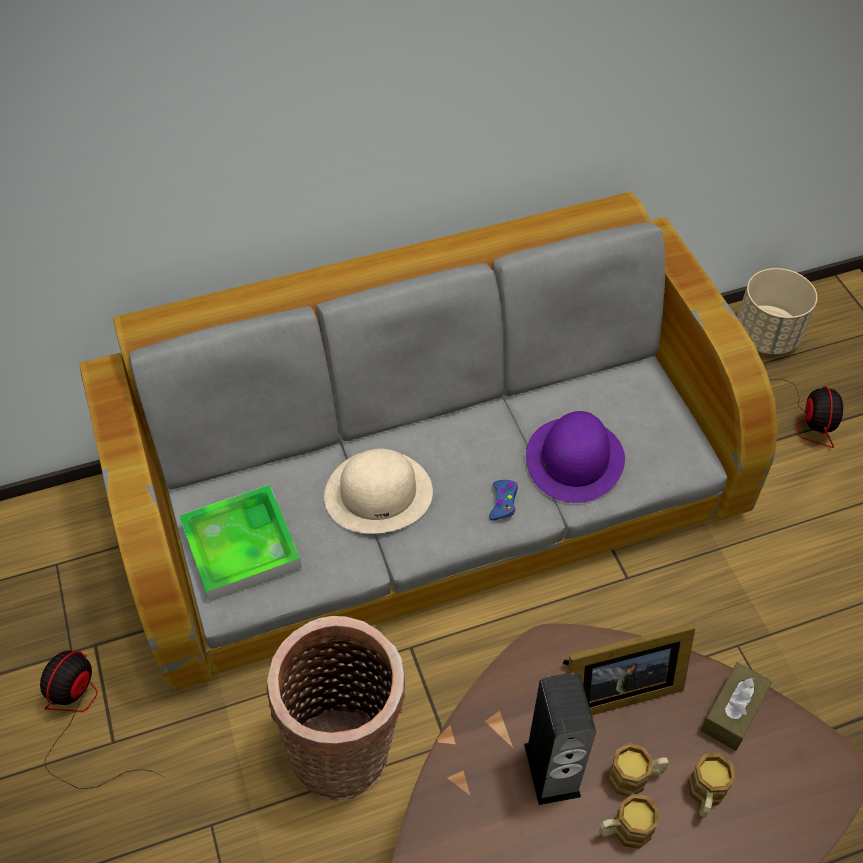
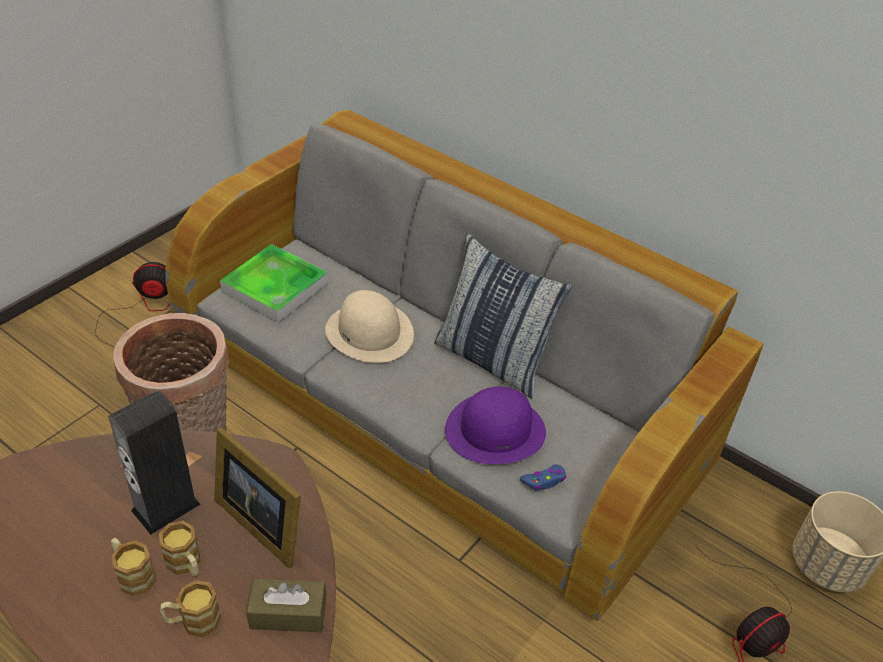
camera: 55 degrees right, 10 degrees down
(483, 415) = (492, 360): none -> pillow
(503, 503) = (416, 404): blue game controller -> blue game controller (544, 481)

